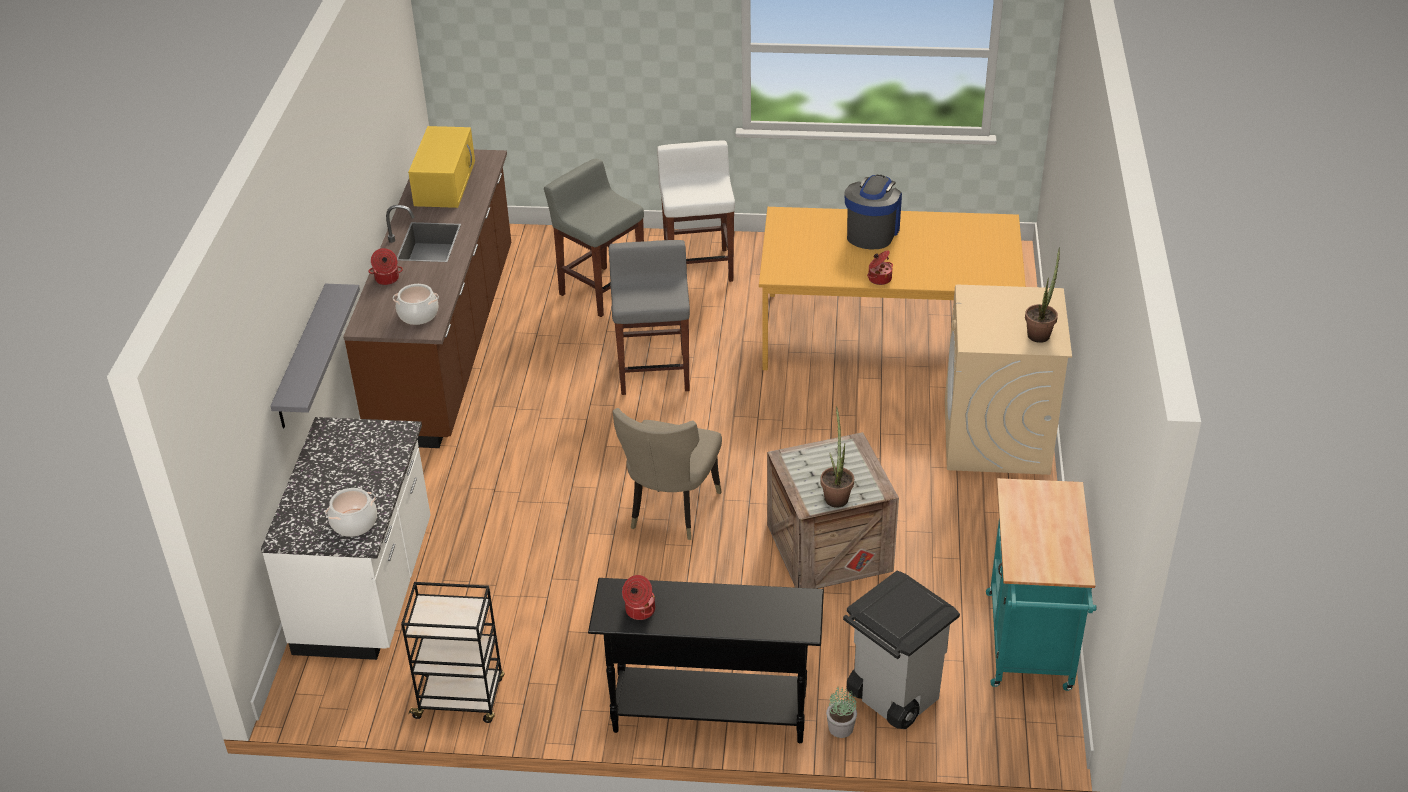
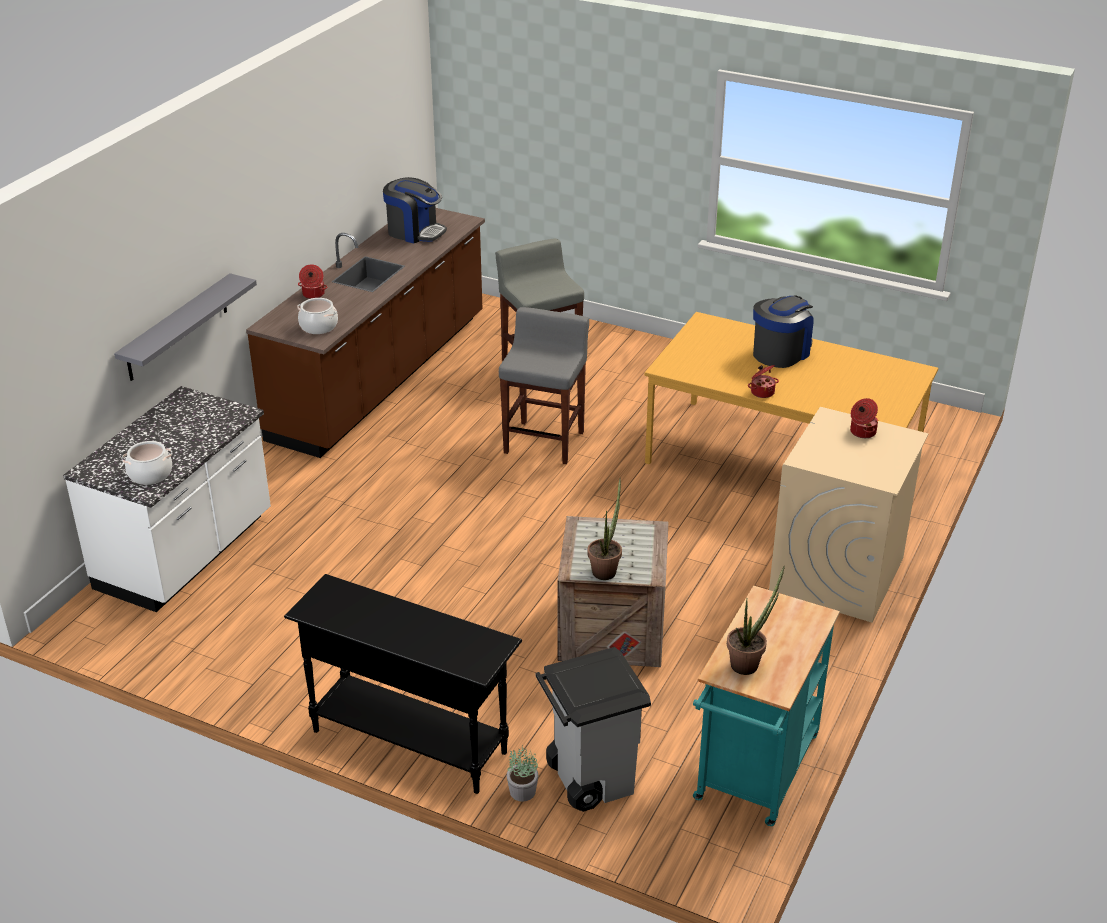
camera: 20 degrees right, 5 degrees down
(444, 182) = (415, 232): yellow microwave -> coffee machine
(461, 698) = (203, 664): black cart -> none
(639, 610) = (340, 610): cooking pot -> cooking pot (862, 432)
(670, 511) = (485, 559): beige chair -> none
(698, 266) = (640, 365): white stool -> none
(1040, 333) = (877, 466): potted plant -> potted plant (748, 662)

